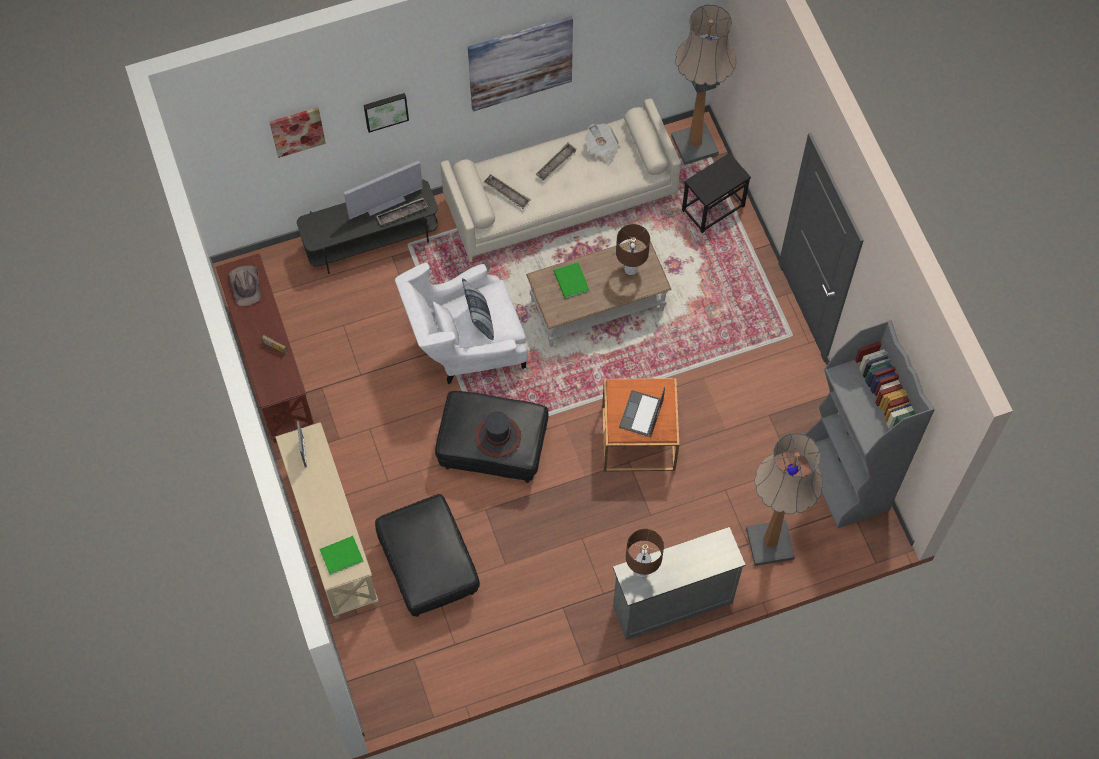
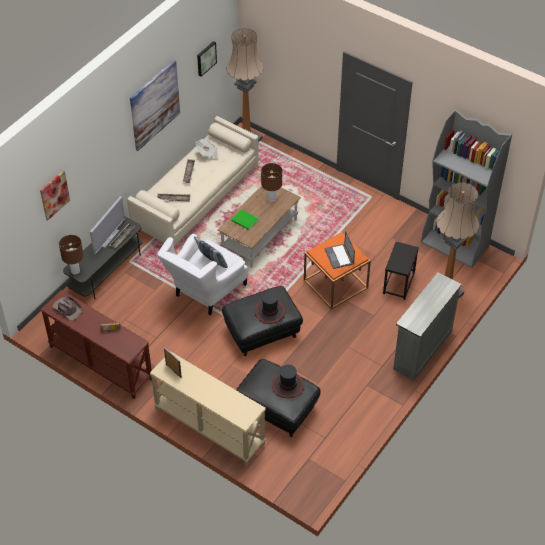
camera: 35 degrees left, 15 degrees down
(340, 555) = (239, 409): green book -> none
(385, 110) = (95, 164): picture -> picture (205, 58)
(438, 554) = (287, 385): none -> hat
(642, 570) = (412, 316): brown table lamp -> brown table lamp (75, 271)
(713, 207) = (280, 162): black side table -> black side table (398, 283)

